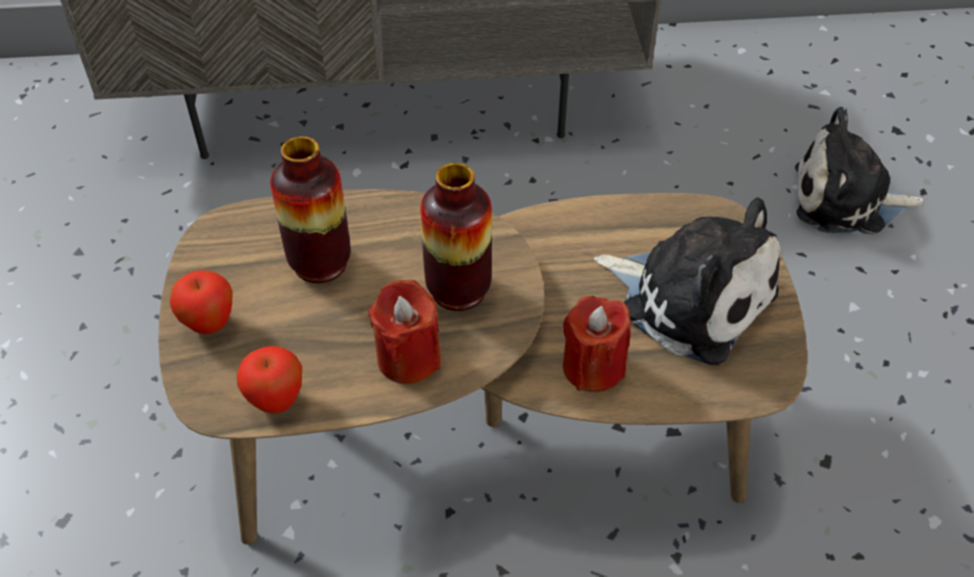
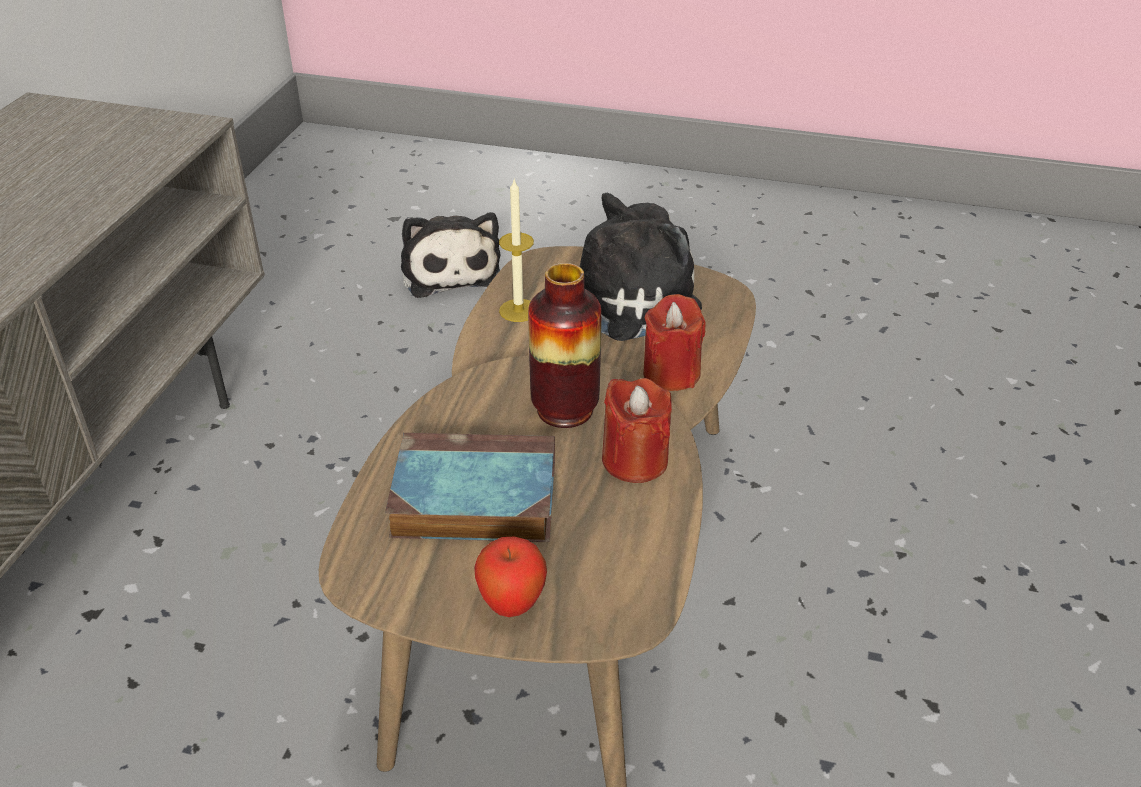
camera: 70 degrees left, 10 degrees down
(276, 401) = (649, 566): apple -> none
(320, 263) = (470, 498): vase -> book
(628, 225) = (518, 310): none -> candle
(845, 200) = (449, 270): plush toy -> plush toy turned 45 degrees counterclockwise

